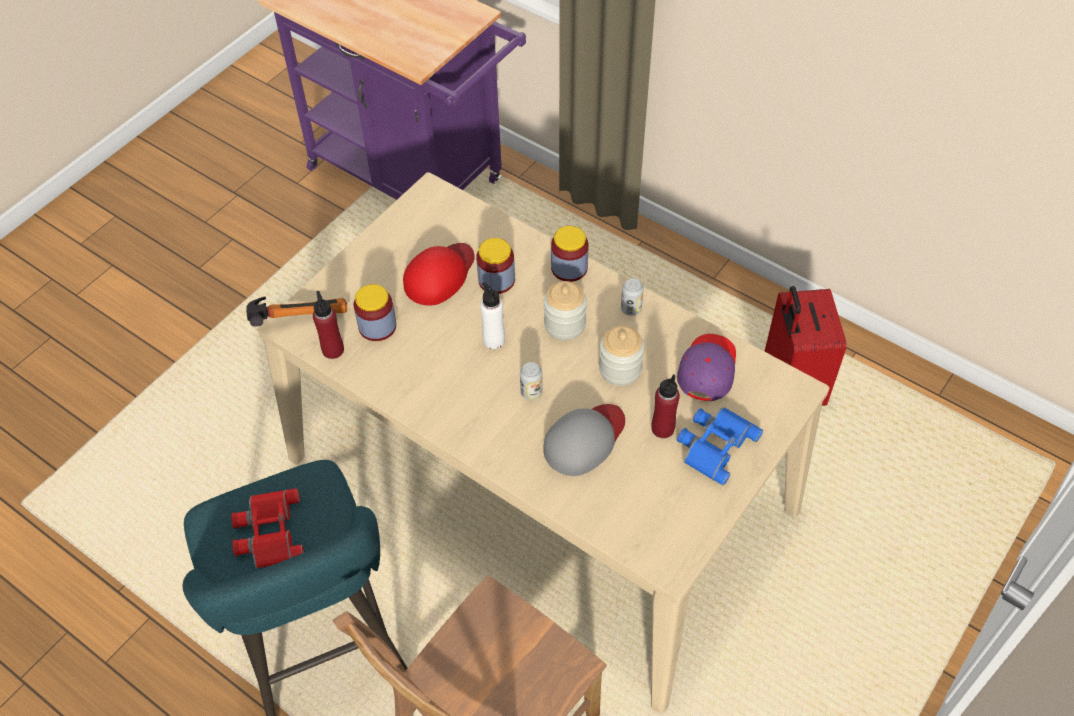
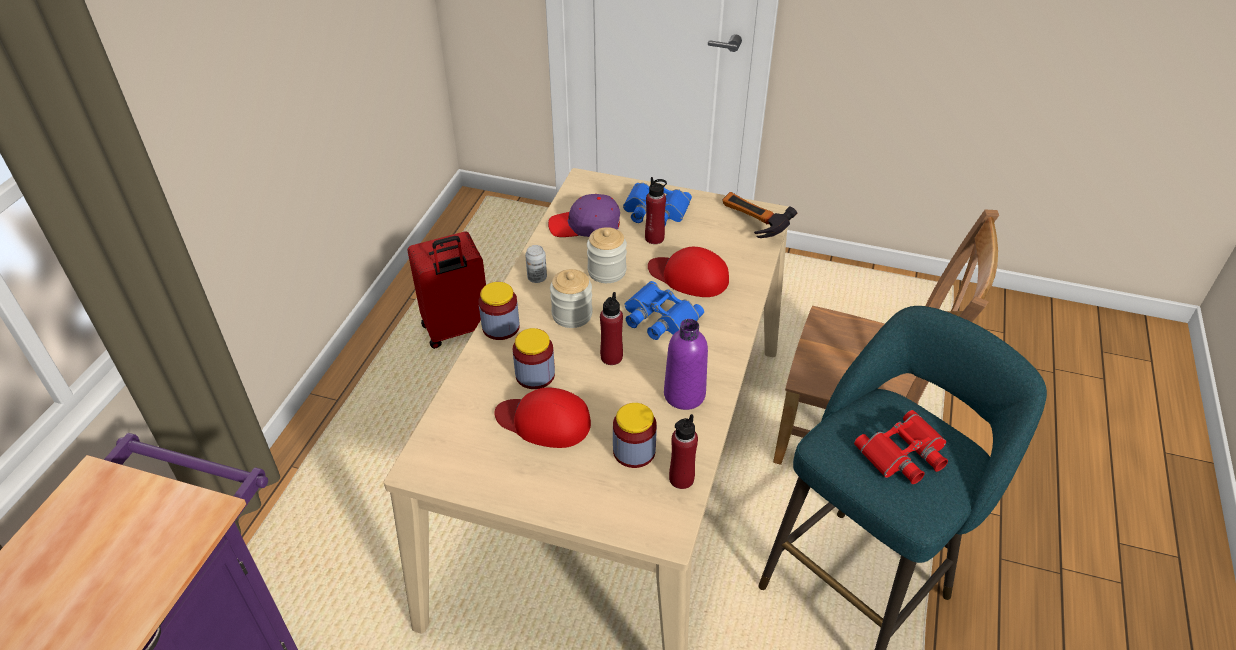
camera: 110 degrees left, 10 degrees down
(298, 316) = (651, 529): hammer -> hammer (750, 225)
(421, 381) = (684, 395): none -> purple bottle
(494, 340) = (611, 357): white bottle -> red bottle
(531, 392) = (658, 318): can -> blue binoculars
(584, 440) = (689, 276): grey cap -> red cap

